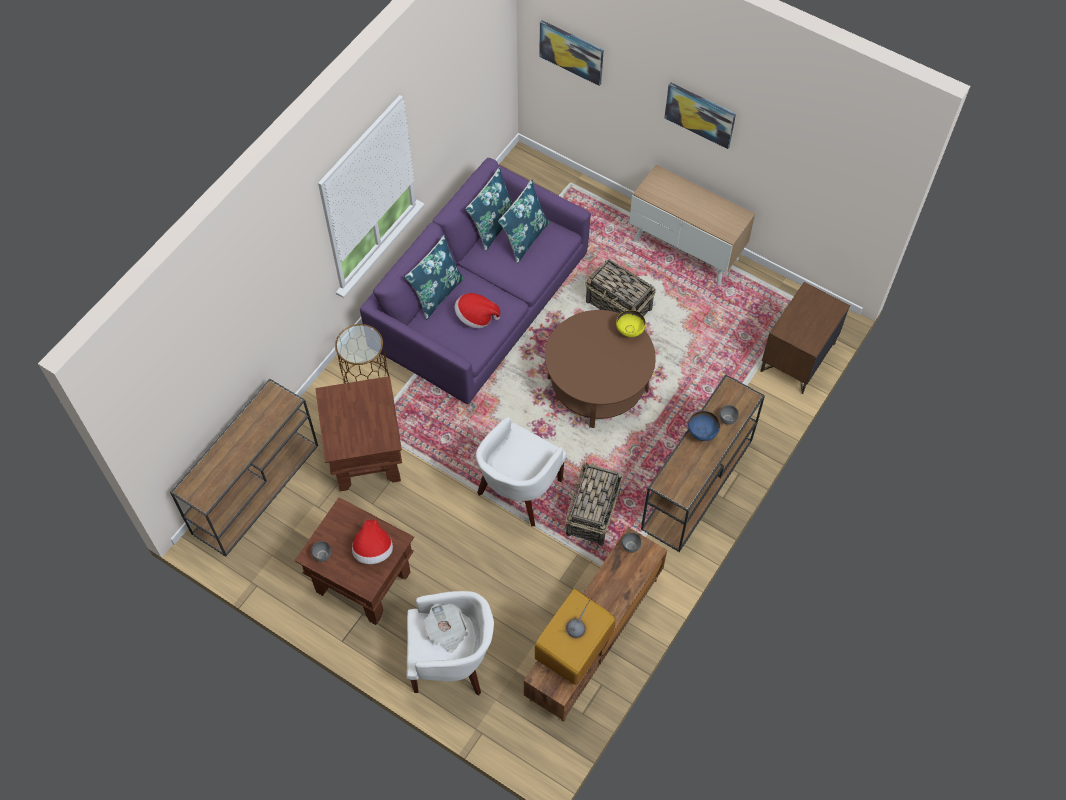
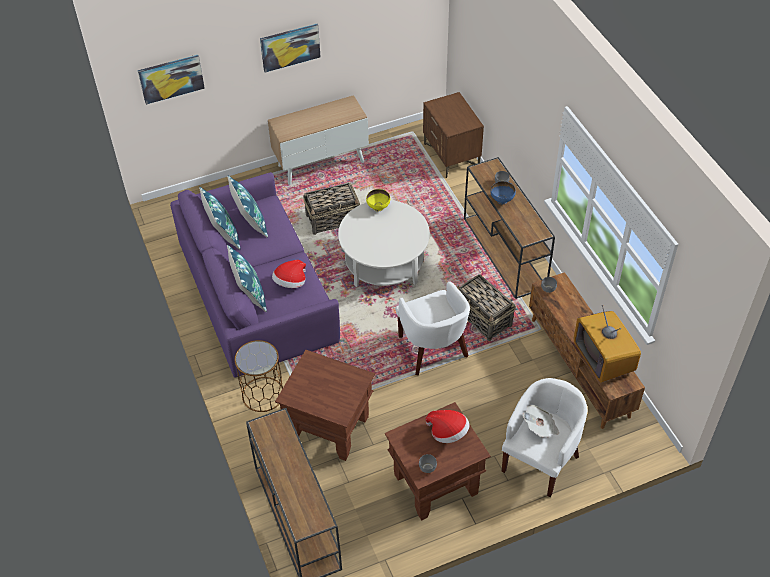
camera: 55 degrees left, 10 degrees down
(598, 383) = (384, 262): brown coffee table -> white coffee table

